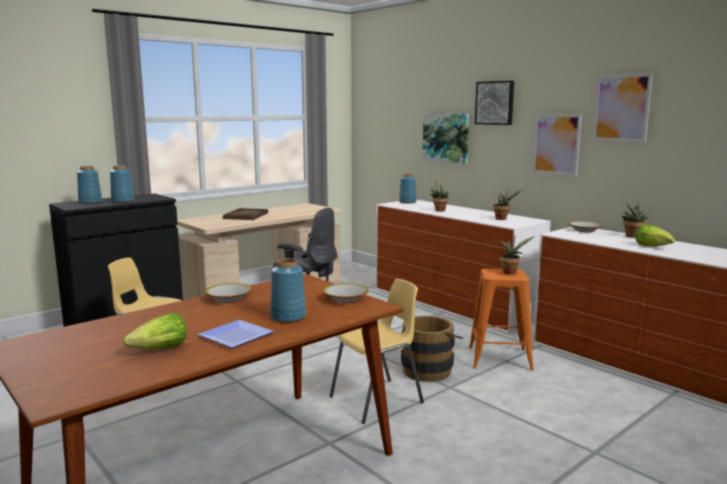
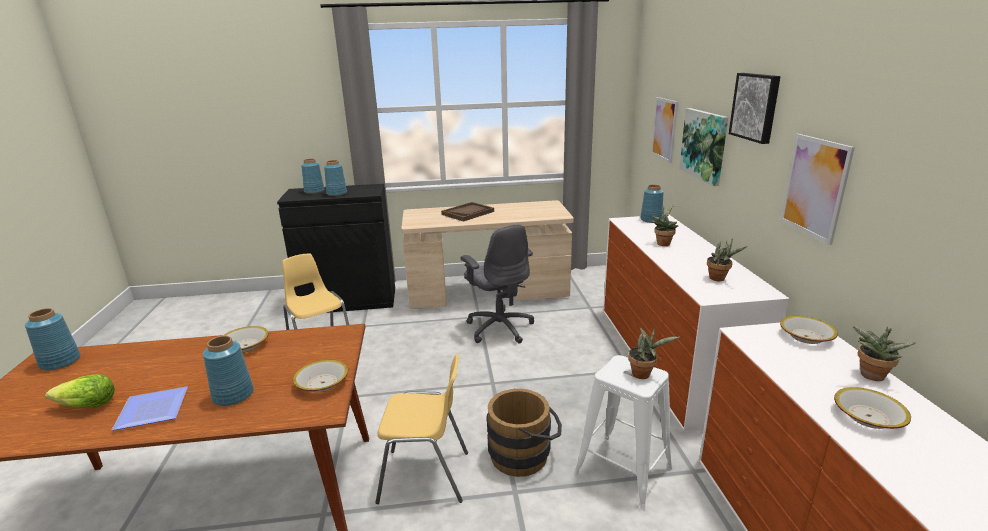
camera: 35 degrees right, 10 degrees up
(44, 342) = (61, 362): none -> blue vase
(499, 358) = (622, 471): orange stool -> white stool
(621, 108) = (914, 148): picture -> picture (664, 129)
(653, 246) = (868, 416): lettuce -> bowl

